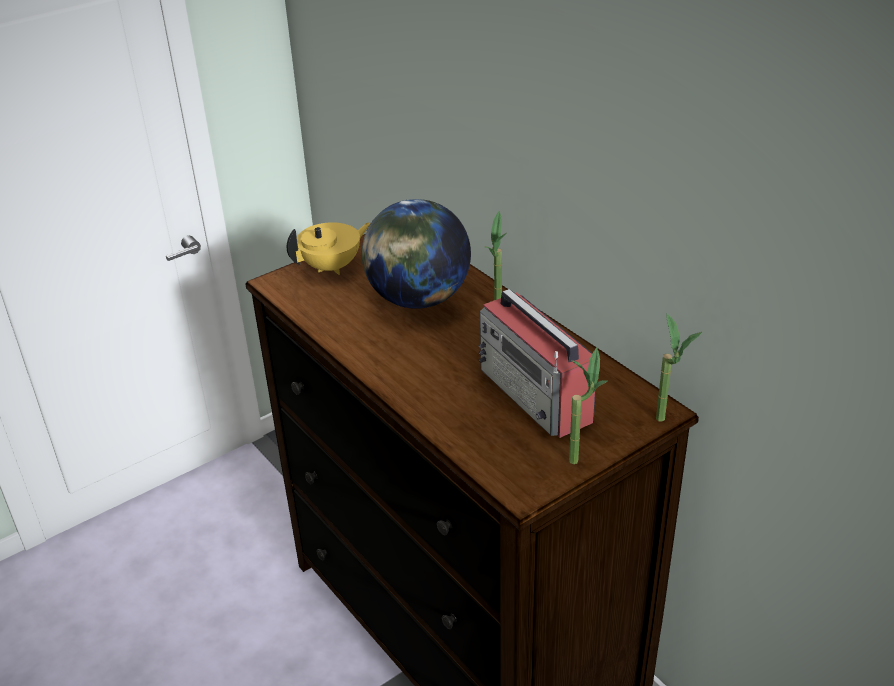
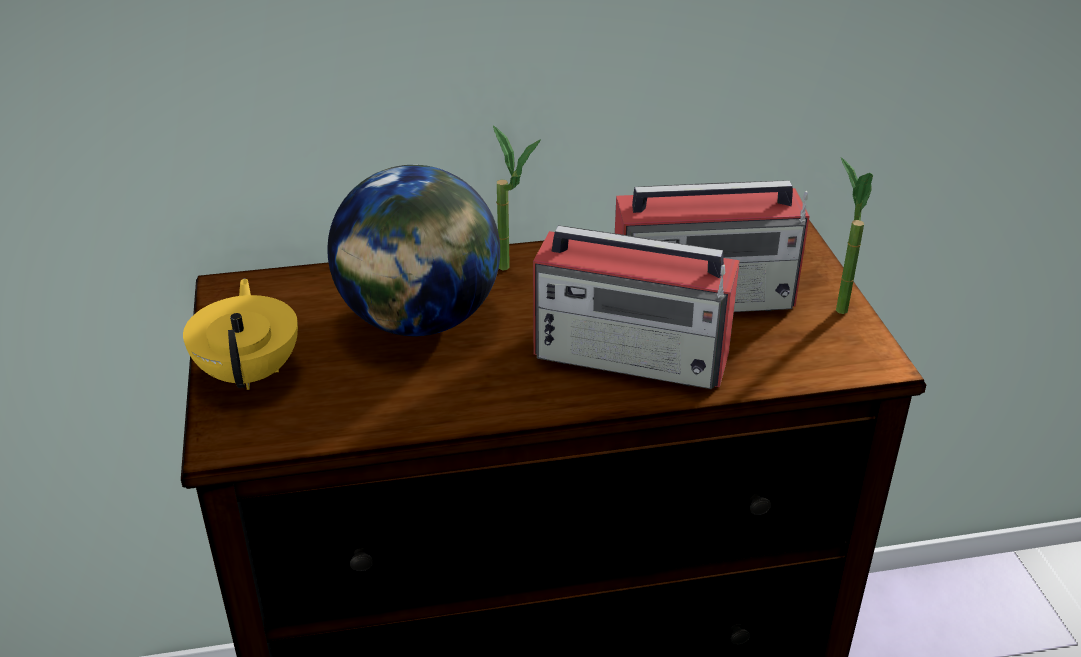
camera: 65 degrees left, 0 degrees up
(445, 385) = (633, 355): none -> radio
(668, 423) = (811, 233): potted plant -> none

